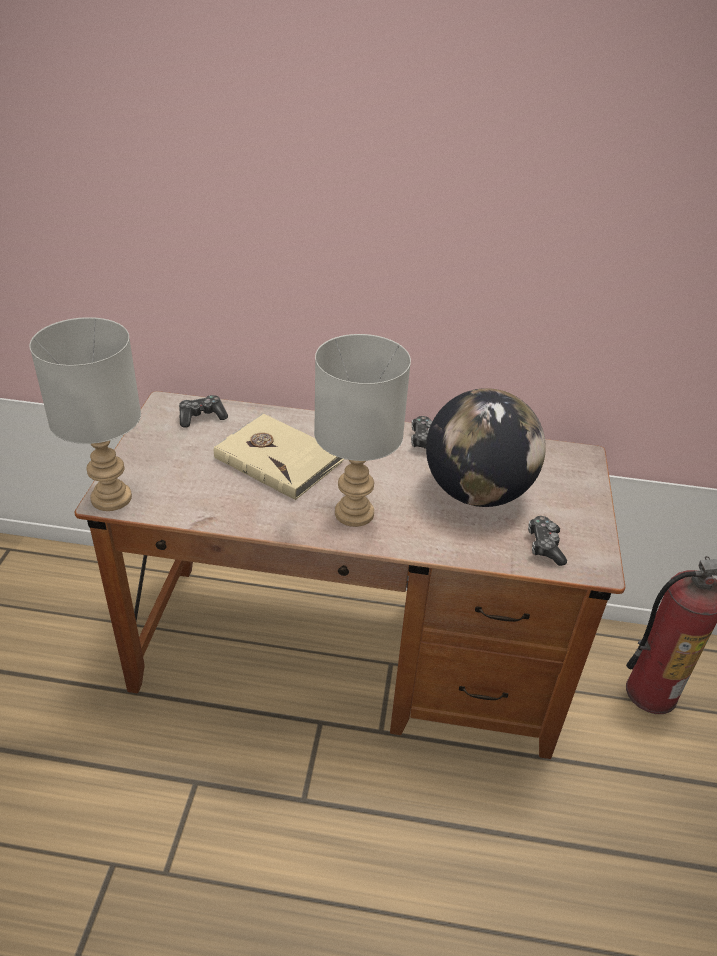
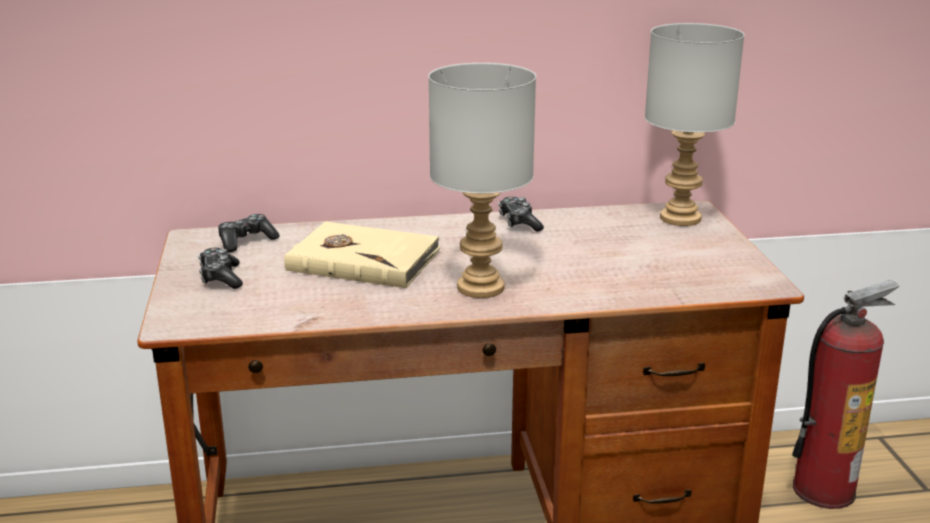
camera: 15 degrees left, 15 degrees down
(112, 497) = (180, 320): grey table lamp -> grey table lamp (680, 217)
(476, 493) = (603, 252): globe -> none
(545, 546) = (702, 278): game controller -> game controller (221, 278)

